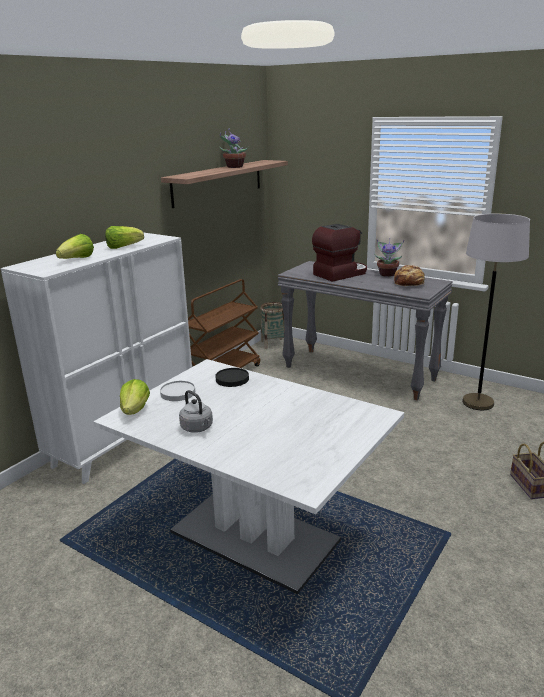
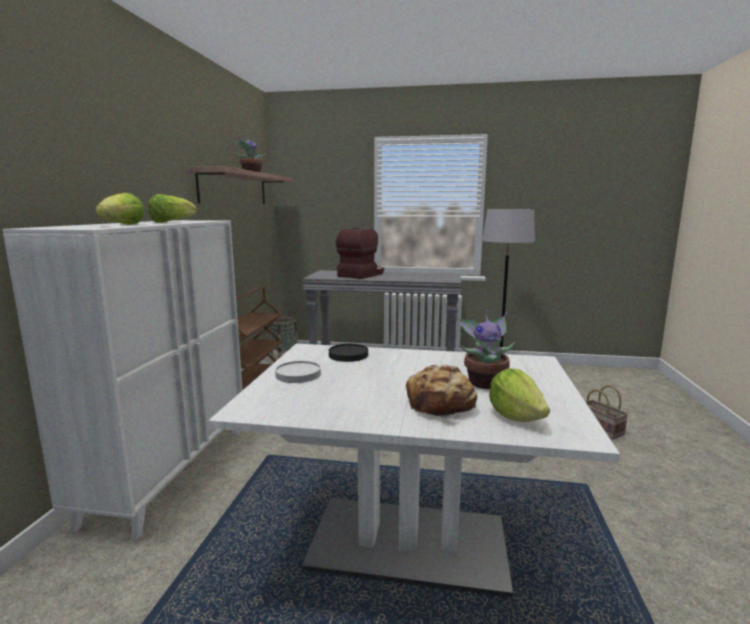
camera: 25 degrees left, 10 degrees down
(135, 410) = (260, 398): lettuce -> lettuce (516, 416)
(198, 428) = (367, 402): grey kettle -> none
(387, 274) = (402, 273): potted plant -> potted plant (484, 382)
(409, 283) = (429, 276): bread -> bread (441, 405)

